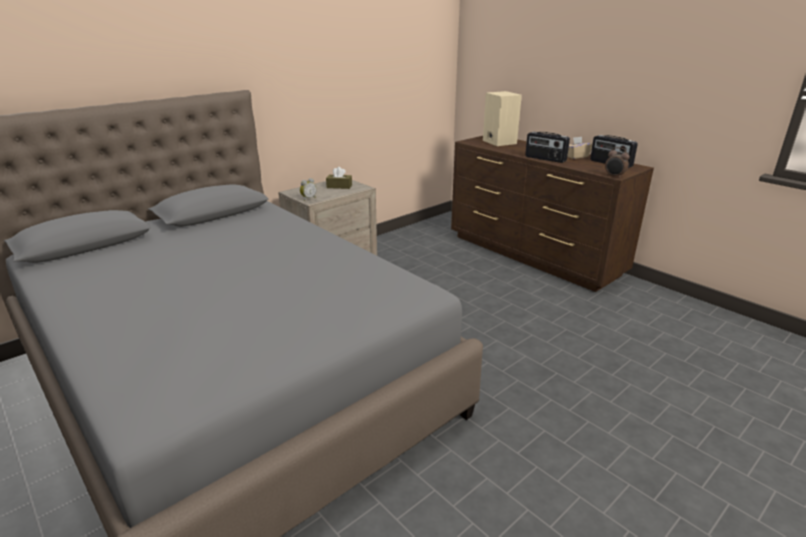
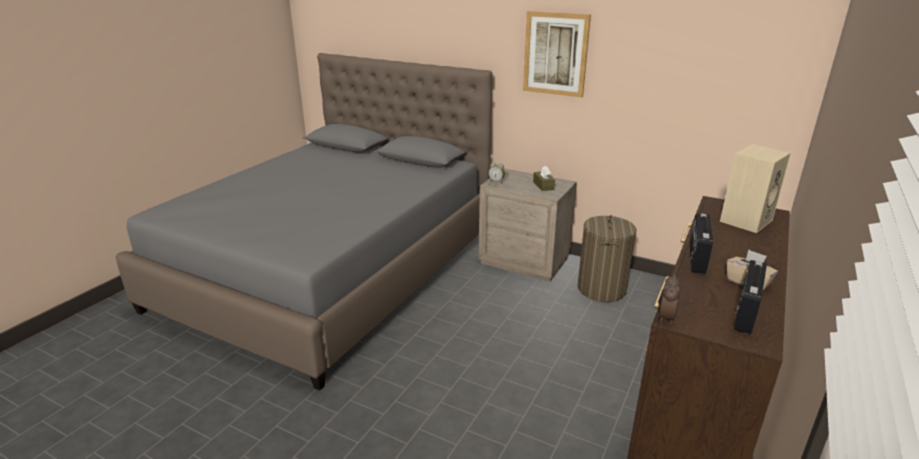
camera: 70 degrees right, 0 degrees up
(300, 61) = (555, 54): none -> picture
(401, 250) = (601, 289): none -> laundry basket

